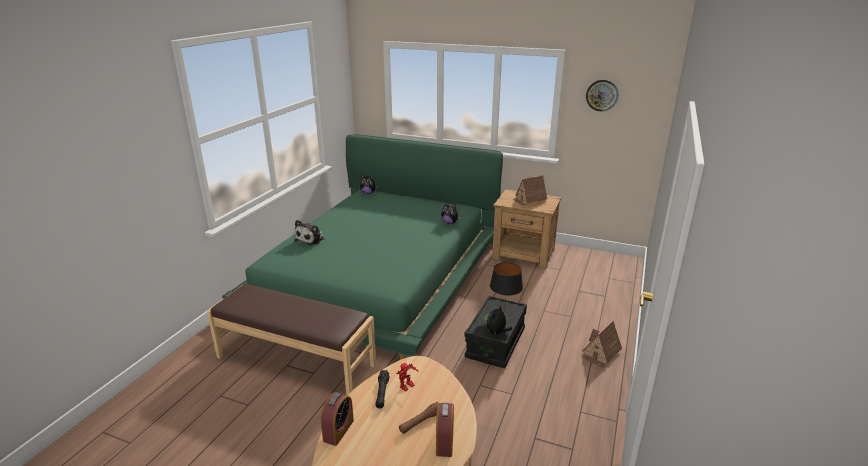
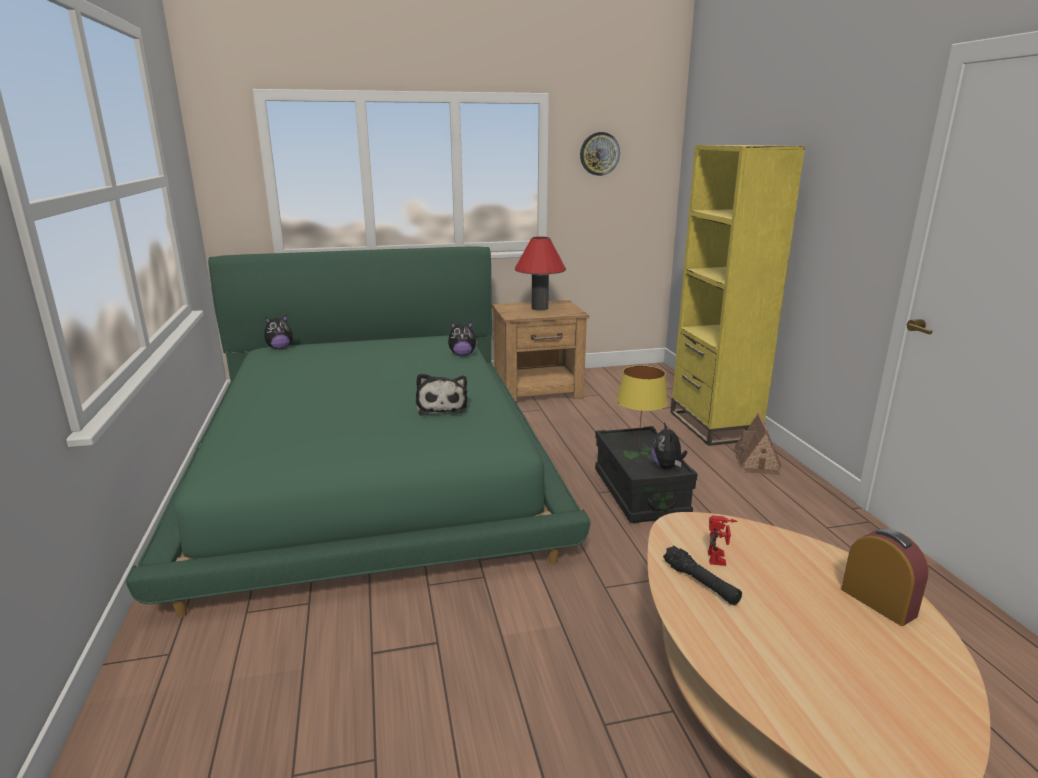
camera: 35 degrees left, 5 degrees down
(296, 360) = (381, 637): brown bench -> none
(311, 239) = (267, 422): plush toy -> plush toy (442, 406)
(338, 430) = (734, 670): alarm clock -> none
(420, 422) = (810, 594): brown flashlight -> none
(504, 311) = (639, 442): black table lamp -> yellow table lamp
(529, 200) = (539, 308): toy house -> red table lamp
(608, 318) = (714, 425): none -> yellow bookcase

